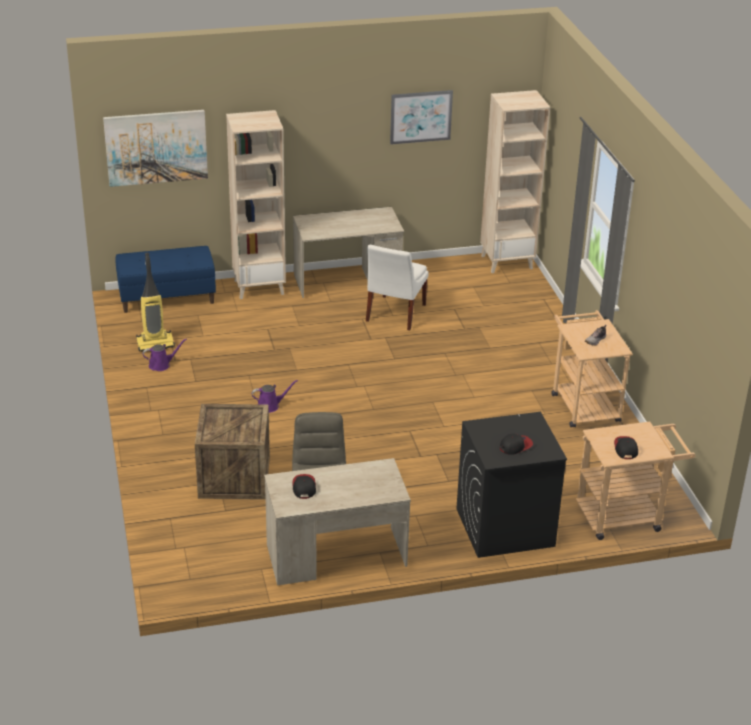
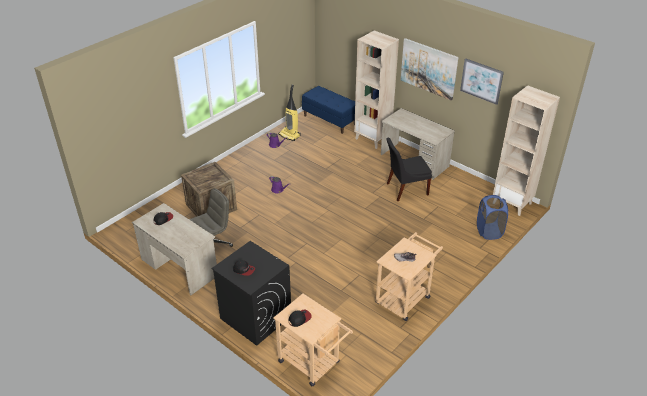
camera: 55 degrees right, 5 degrees up
(156, 147) = (341, 35): picture -> picture (428, 68)
(394, 314) = (405, 189): white chair -> black chair
(536, 299) = (489, 231): none -> blue laundry basket

